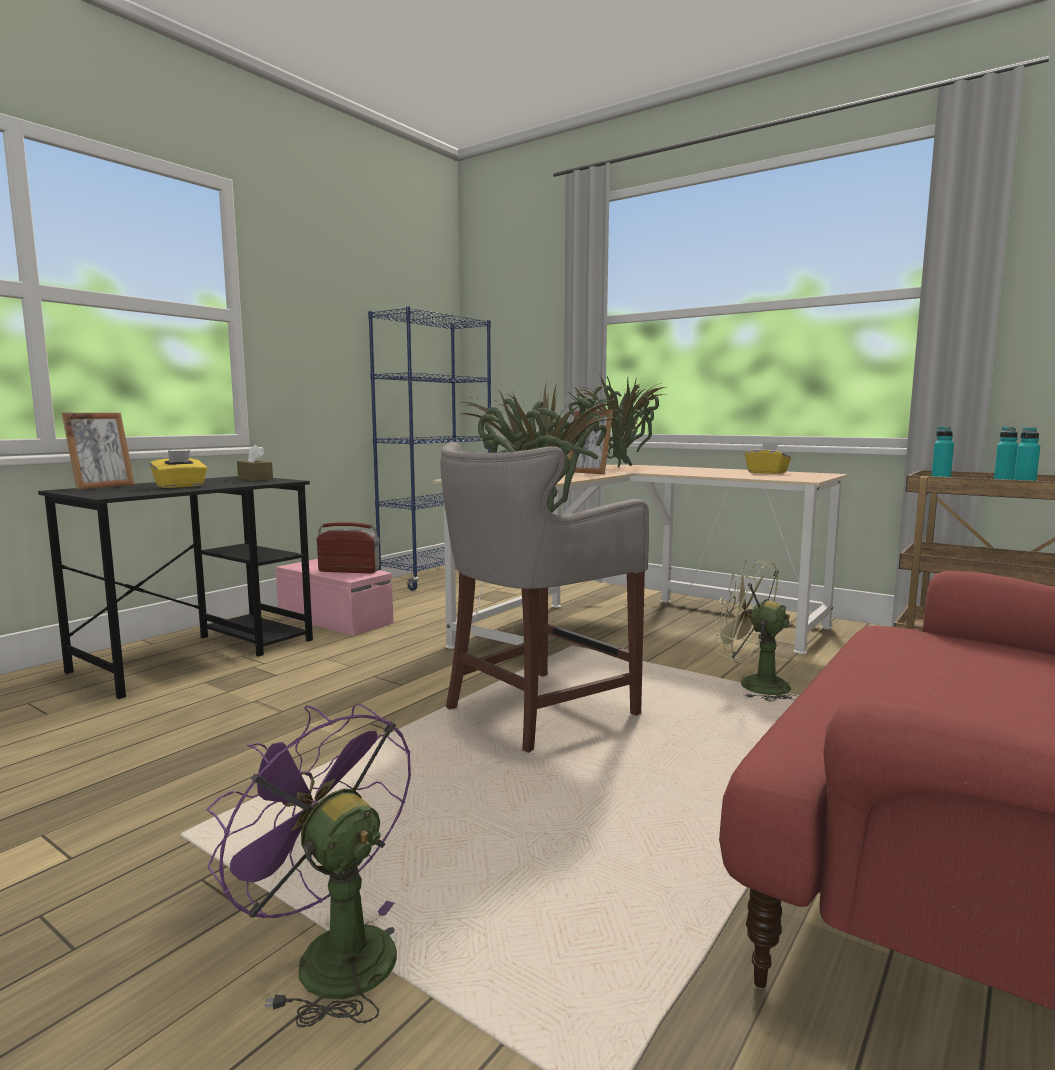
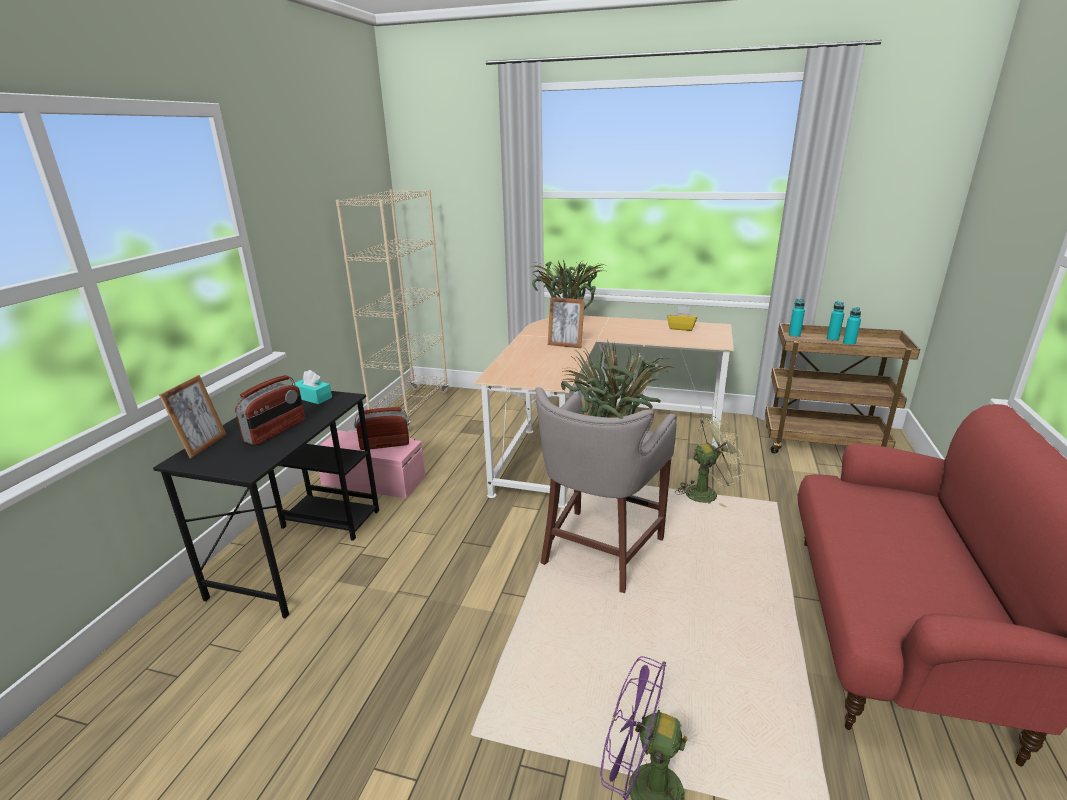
camera: 20 degrees left, 15 degrees up
(180, 486) = (276, 431): yellow tissue box -> radio
(255, 479) = (313, 397): brown tissue box -> turquoise tissue box
(437, 576) = (411, 409): blue bookcase -> beige bookcase
(752, 685) = (707, 493): green fan -> green fan turned 150 degrees clockwise

